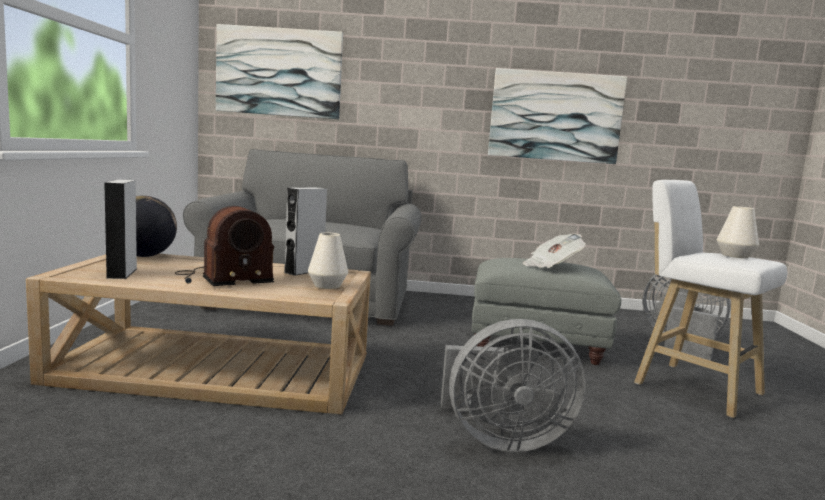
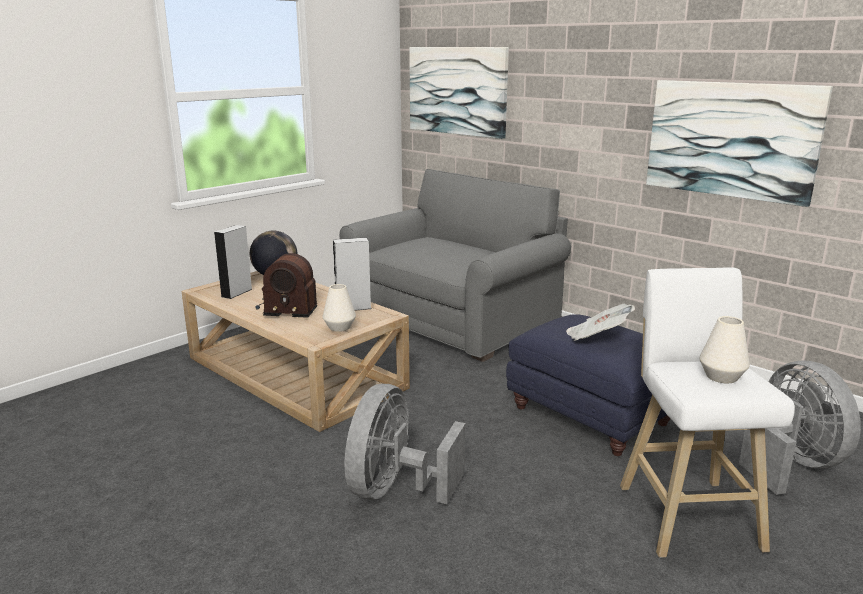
camera: 40 degrees right, 10 degrees up
(501, 439) = (395, 490): grey fan -> grey fan turned 75 degrees clockwise
(537, 345) = (592, 417): grey ottoman -> blue ottoman

